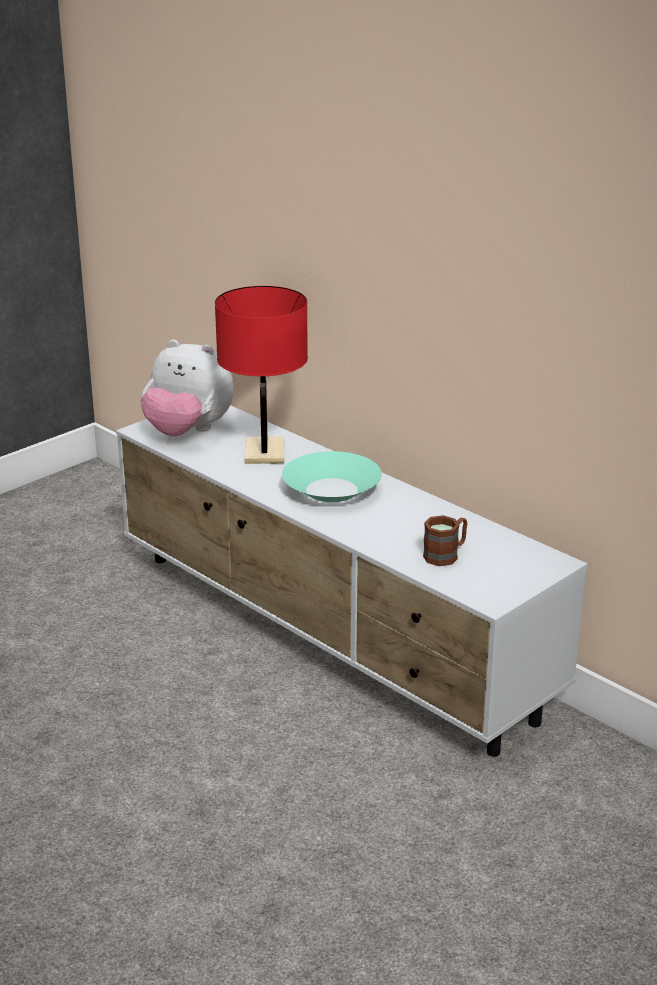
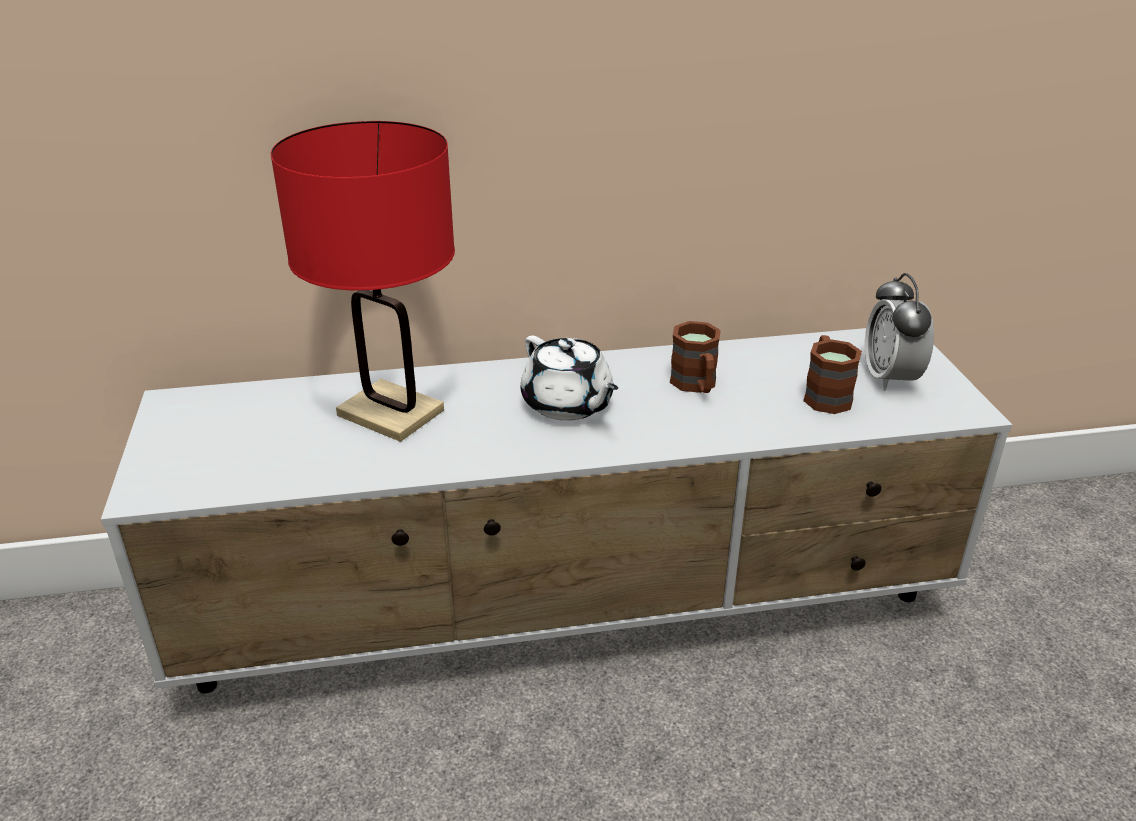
camera: 55 degrees left, 5 degrees up
(188, 432) = (227, 451): plush toy -> none
(331, 490) = (568, 405): turquoise bowl -> white teapot
(401, 516) = (696, 385): none -> brown mug
(495, 570) = (890, 378): none -> alarm clock

